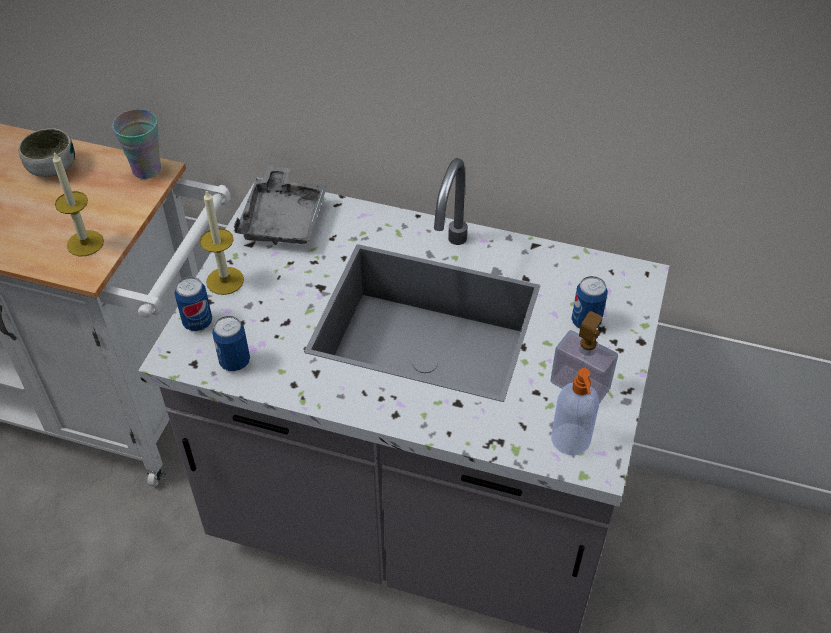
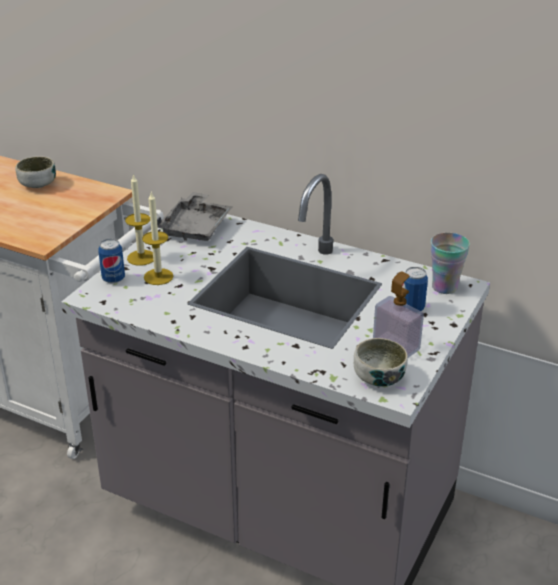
camera: 10 degrees right, 15 degrees down
(85, 243) = (47, 227): candle -> candle (158, 276)
(147, 170) = (105, 191): cup -> cup (444, 287)
(235, 362) = (133, 304): can -> none
(571, 441) = (379, 377): soap dispenser -> bowl

